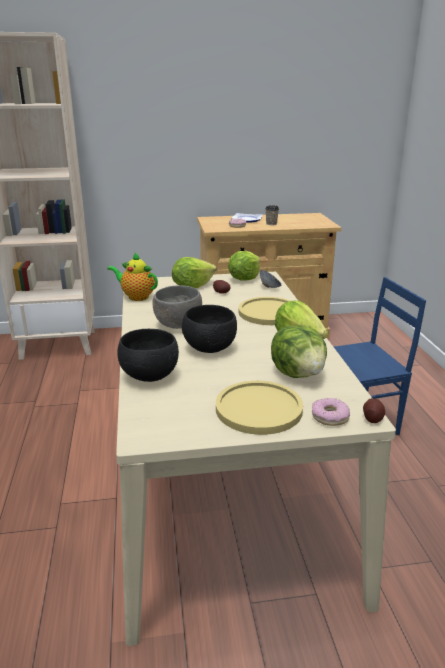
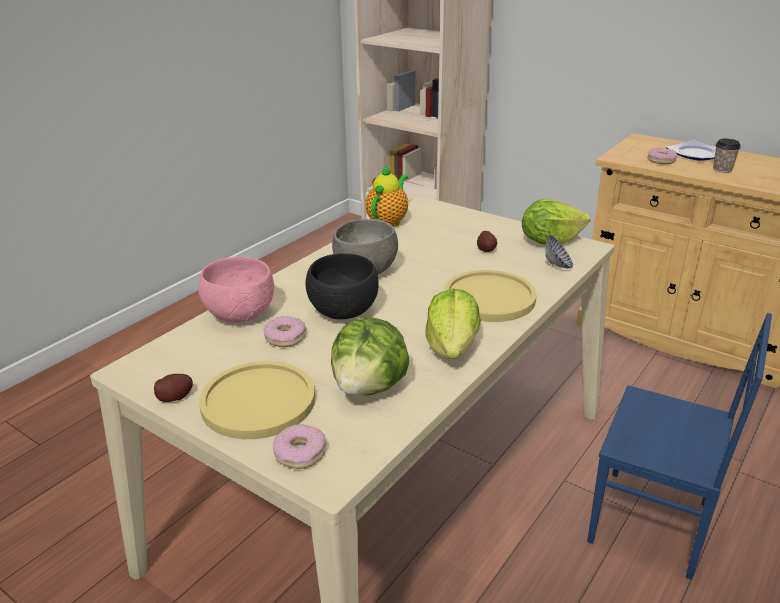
camera: 45 degrees right, 5 degrees up
(136, 297) = (388, 221): teapot -> teapot turned 45 degrees clockwise
(150, 376) = (240, 316): black bowl -> pink bowl
(192, 286) = (468, 229): lettuce -> none
(204, 374) = (285, 337): none -> donut
(372, 418) = (338, 483): potato -> potato (175, 397)

